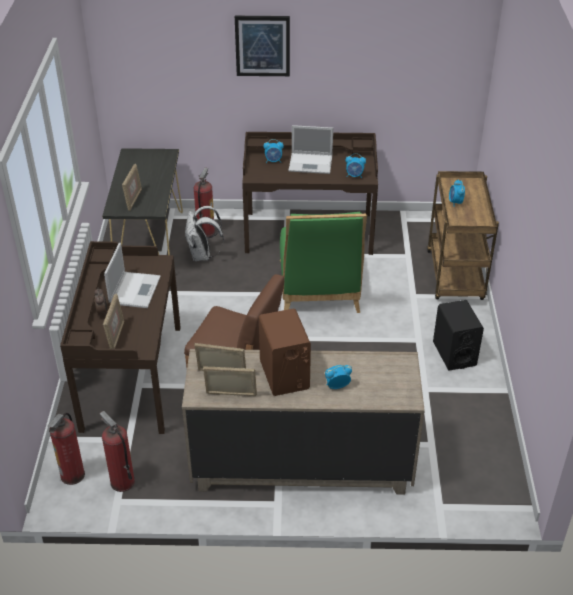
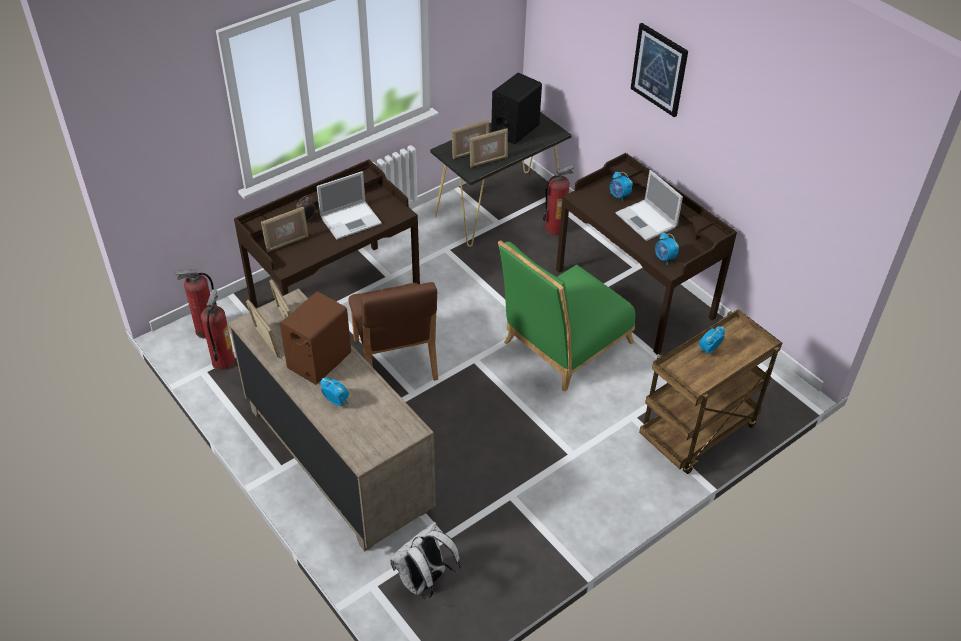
camera: 50 degrees right, 5 degrees up
(154, 197) = (488, 161): none -> picture frame
(202, 255) = (521, 247): white backpack -> white backpack (424, 581)
(454, 353) = (582, 492): black speaker -> black speaker (515, 129)

